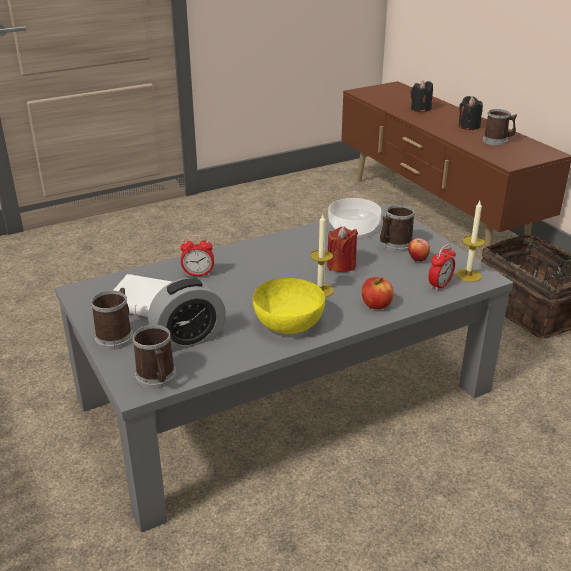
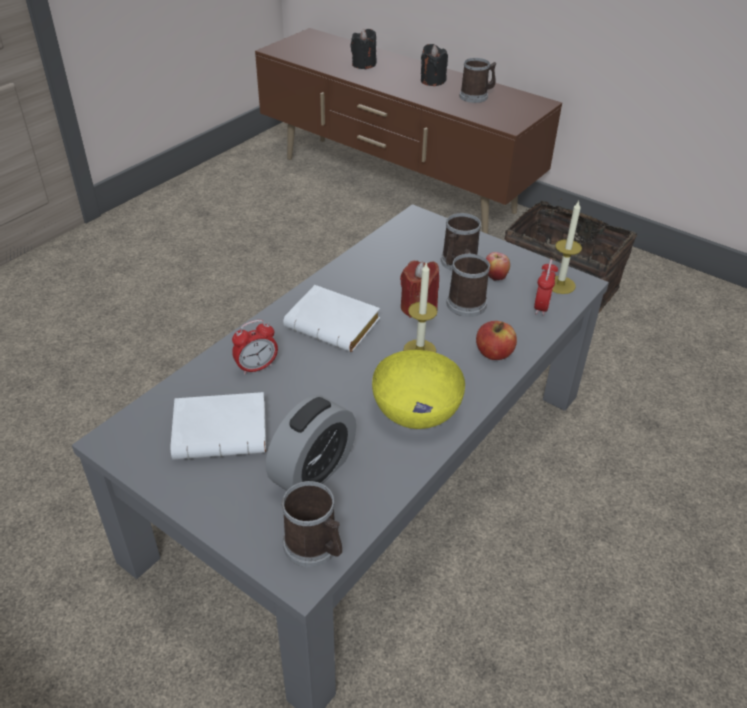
camera: 25 degrees left, 10 degrees up
(116, 336) = (215, 497): mug -> mug (465, 301)
(272, 262) = (335, 324): none -> white book
(353, 229) = (397, 251): bowl -> none

